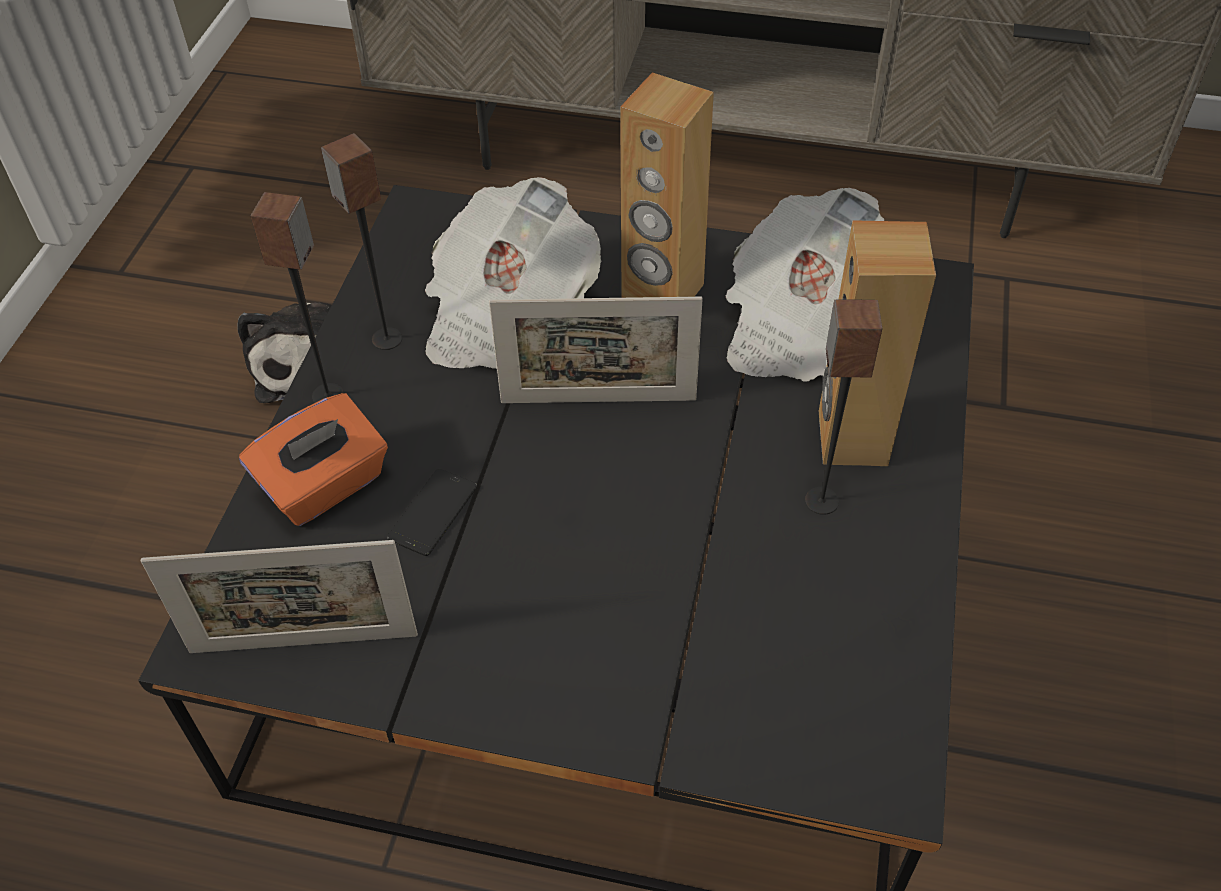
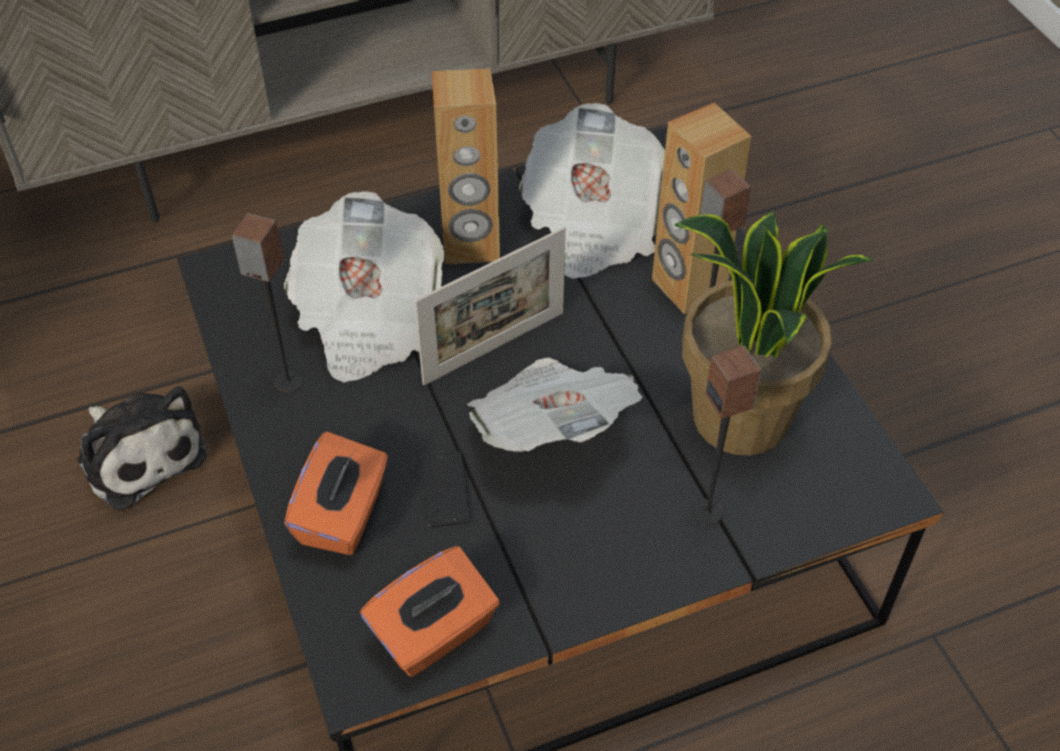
camera: 35 degrees left, 0 degrees up
(304, 643) = (434, 633): picture frame -> orange tissue box
(328, 395) = (281, 448): speaker -> speaker (708, 512)
(583, 509) = (551, 429): none -> newspaper
(787, 605) = (739, 419): none -> potted plant

